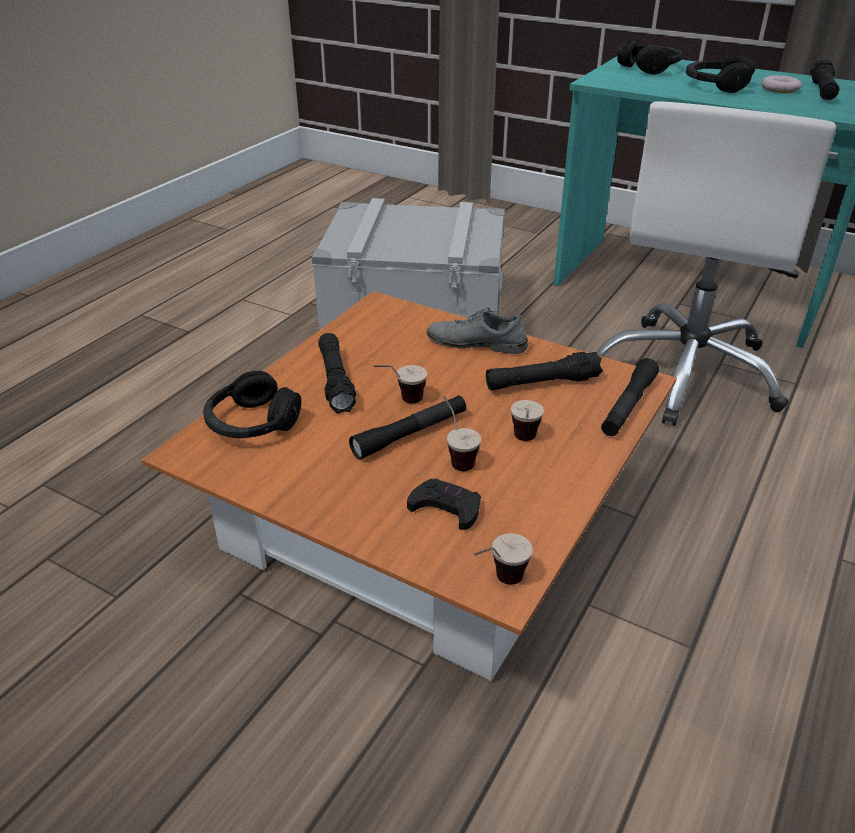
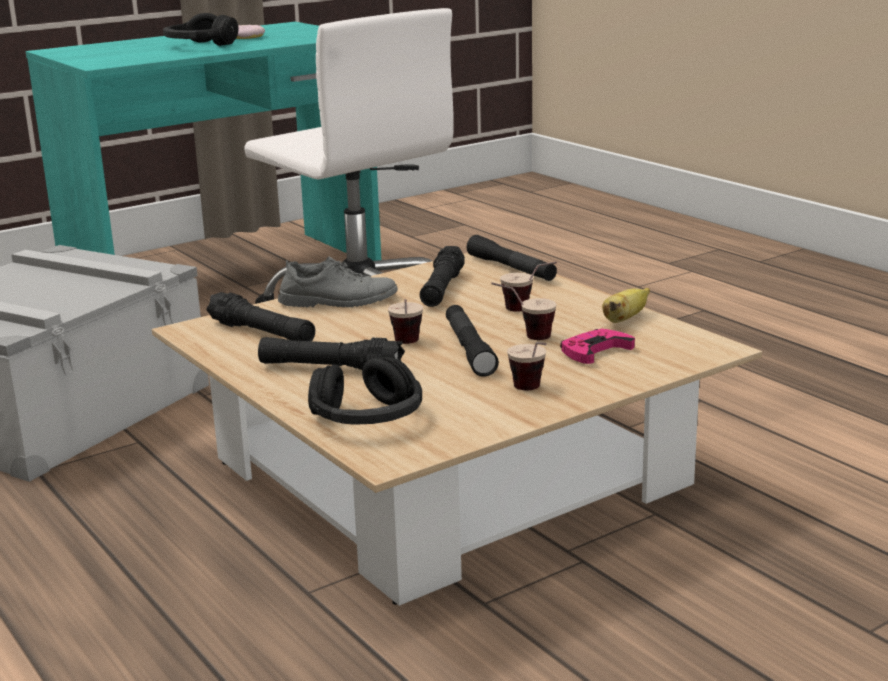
camera: 65 degrees left, 15 degrees down
(428, 515) = (451, 473): orange coffee table -> beige coffee table
(446, 507) = (595, 351): black game controller -> pink game controller
(476, 343) = (338, 301): grey shoe -> grey shoe turned 135 degrees counterclockwise
(498, 583) = (706, 349): cup -> cup (532, 392)
(543, 508) = (624, 319): none -> banana
(649, 68) = (101, 51): black headphones -> none
(822, 90) = (272, 31): black flashlight -> black flashlight (262, 333)

